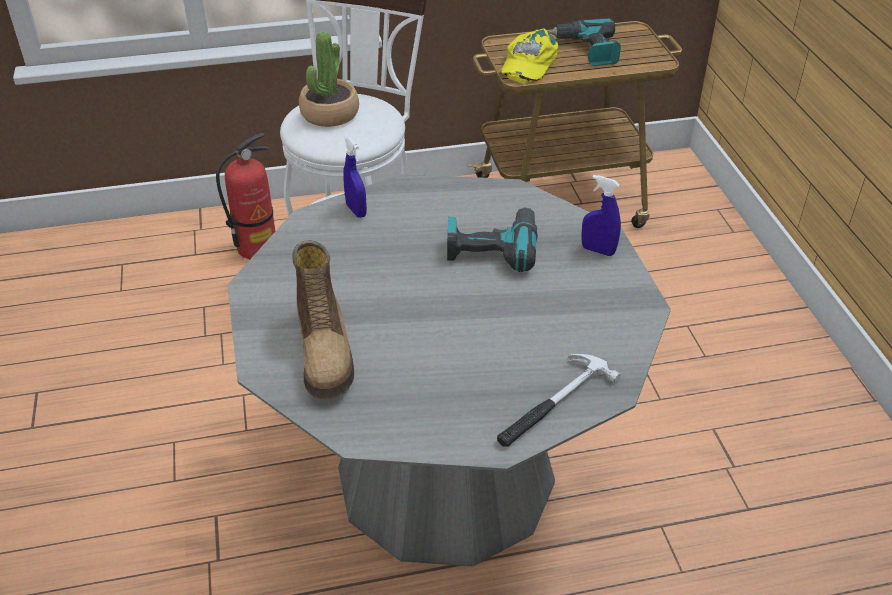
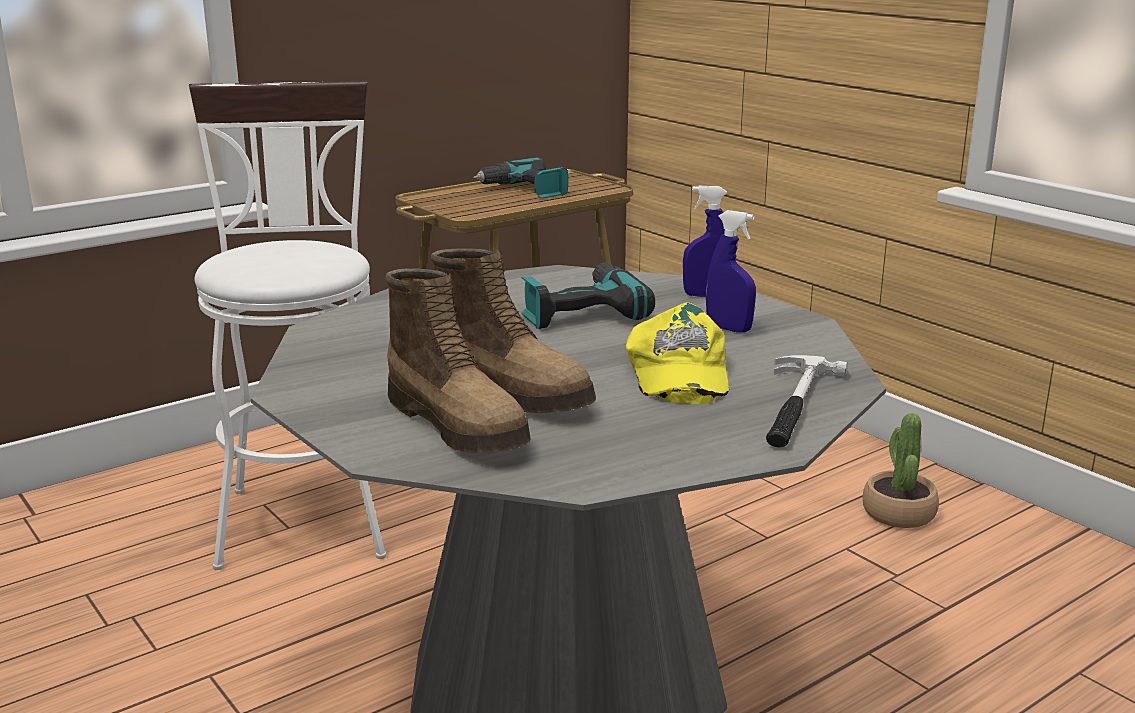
camera: 25 degrees left, 20 degrees down
(257, 248) = (136, 515): fire extinguisher -> none
(329, 114) = (263, 254): potted plant -> potted plant (898, 513)
(356, 210) = (376, 313): blue spray bottle -> blue spray bottle (728, 329)
(382, 328) = (513, 392): none -> boot
(528, 63) = (467, 204): yellow cap -> yellow cap (676, 372)

